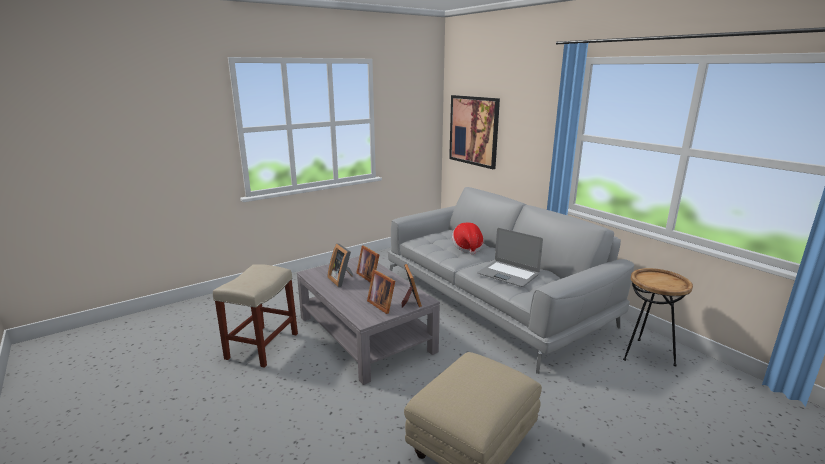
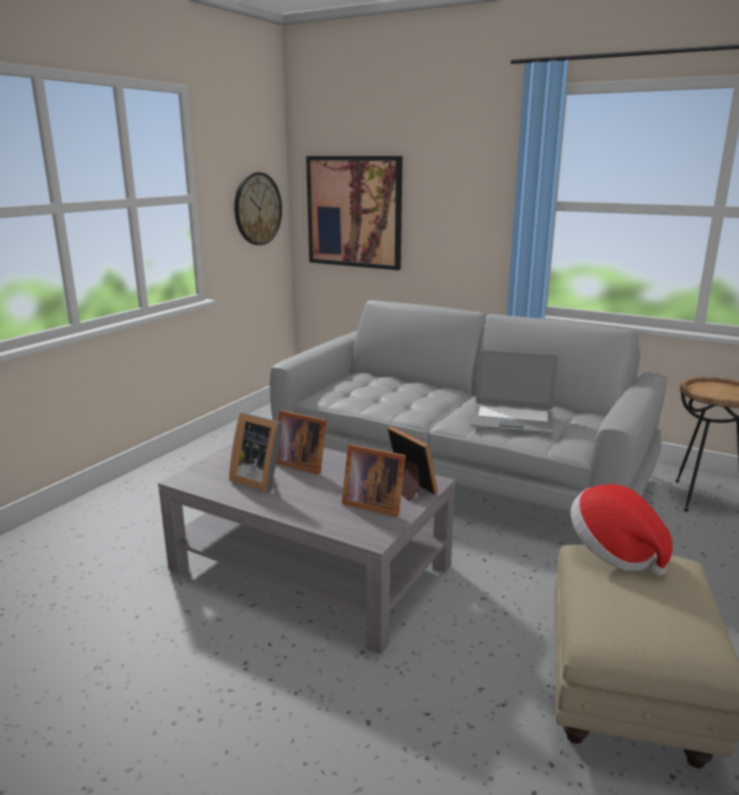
camera: 25 degrees left, 0 degrees up
(262, 346) = (132, 643): beige stool -> none
(418, 126) = (257, 209): none -> wall clock
(467, 248) = (413, 393): hat -> hat (614, 552)

